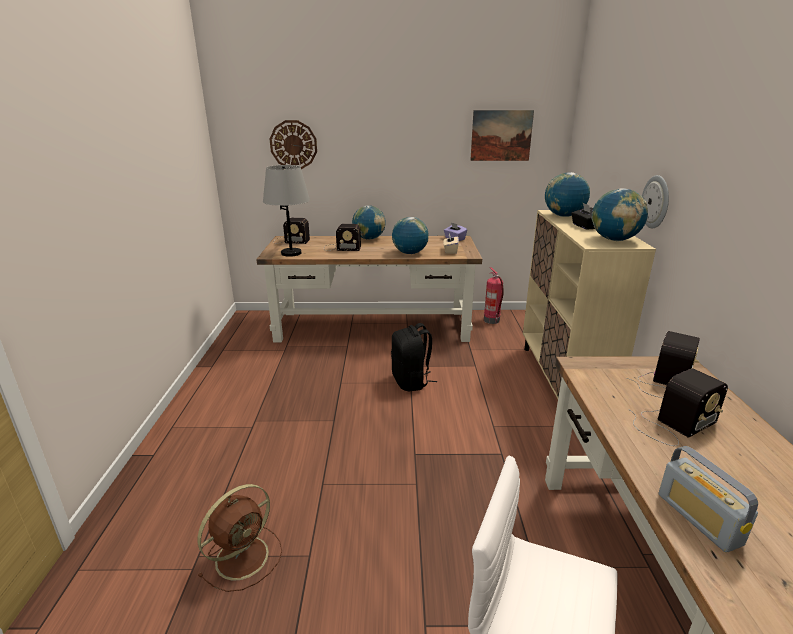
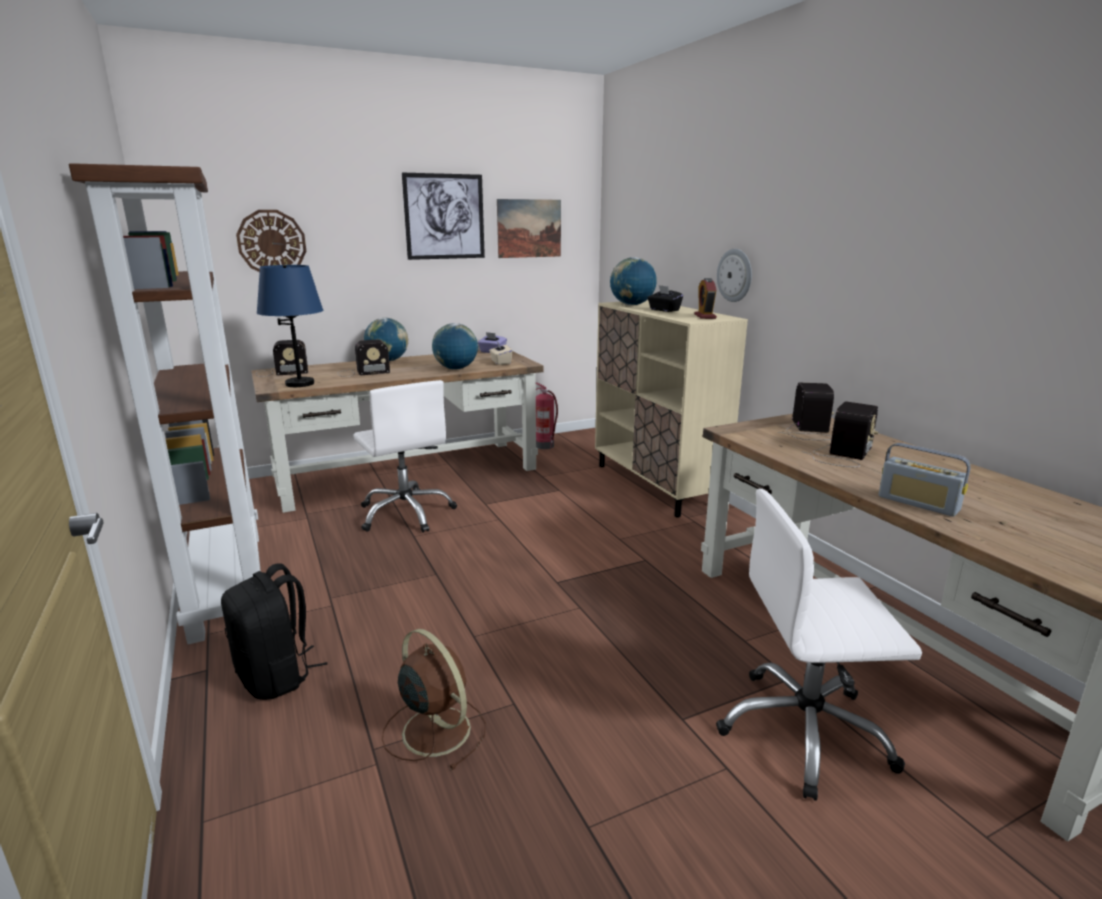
camera: 25 degrees left, 5 degrees down
(206, 389) = (226, 582): none -> brown bookcase
(244, 556) = (434, 729): brown fan -> brown fan turned 60 degrees counterclockwise
(291, 253) = (300, 384): grey table lamp -> blue table lamp
(349, 361) = (406, 513): none -> white office chair
(411, 382) = (499, 518): black backpack -> black backpack (276, 676)
(426, 125) = (444, 217): none -> picture
(614, 240) = (705, 316): globe -> alarm clock

